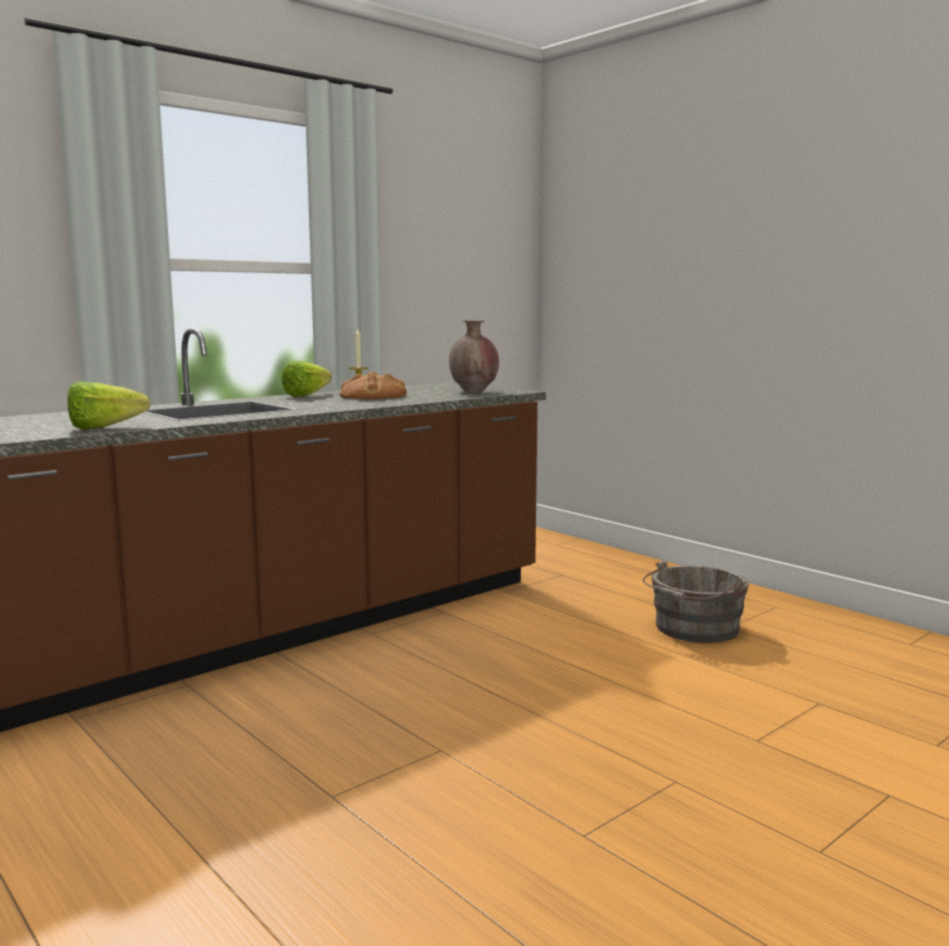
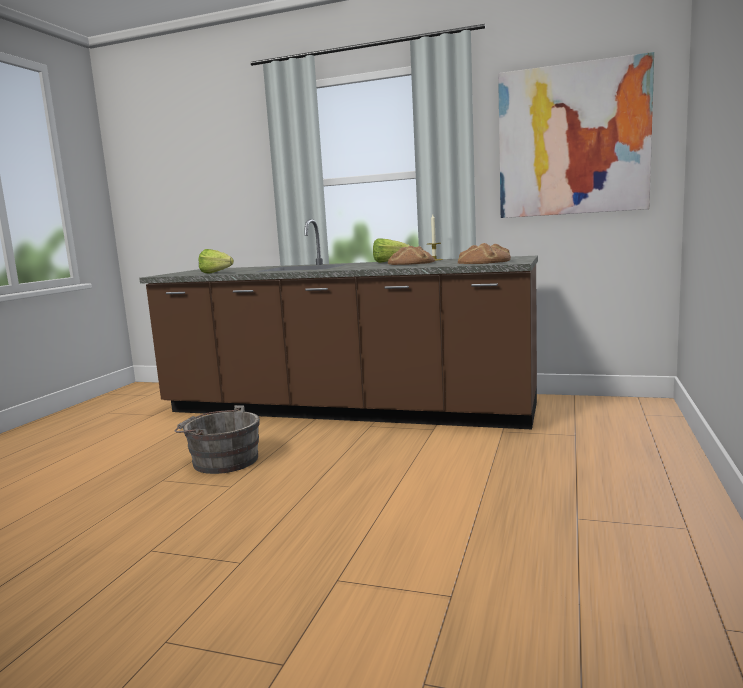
camera: 60 degrees right, 0 degrees up
(457, 249) = (572, 140): none -> picture
(474, 392) = (484, 262): brown vase -> bread
(693, 629) = (543, 506): grey bucket -> grey bucket (222, 460)

